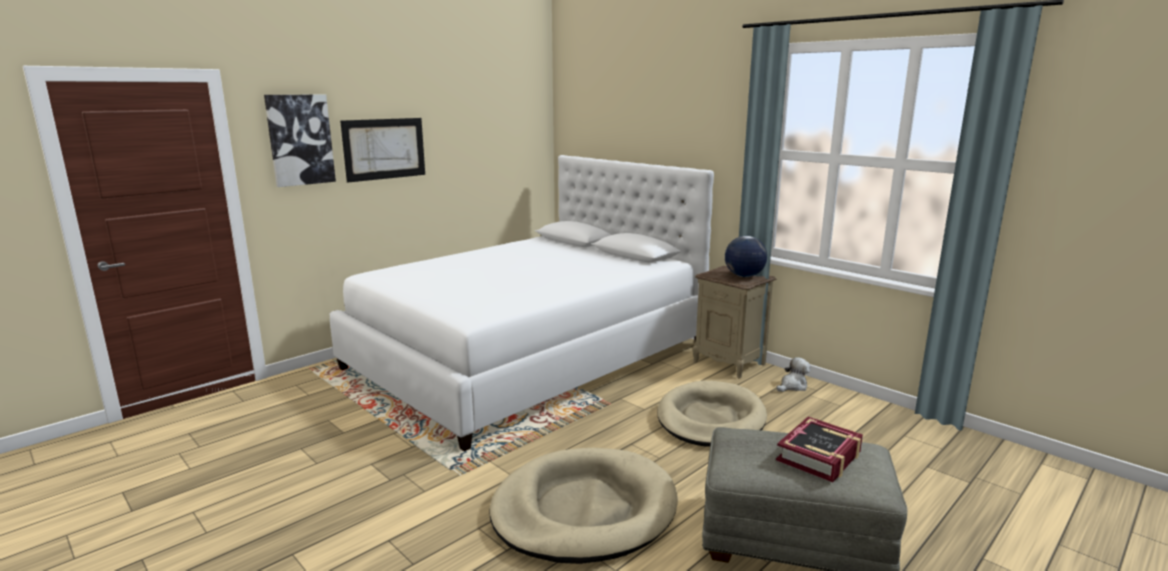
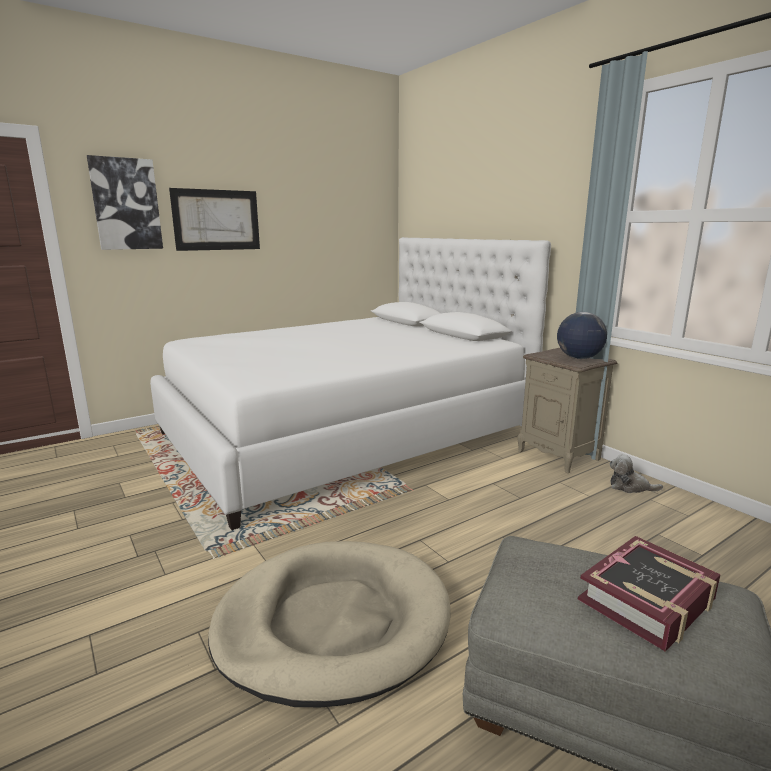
camera: 10 degrees right, 0 degrees up
(710, 419) = (523, 518): beige dog bed -> none
(792, 386) = (630, 487): plush toy -> plush toy turned 135 degrees counterclockwise

